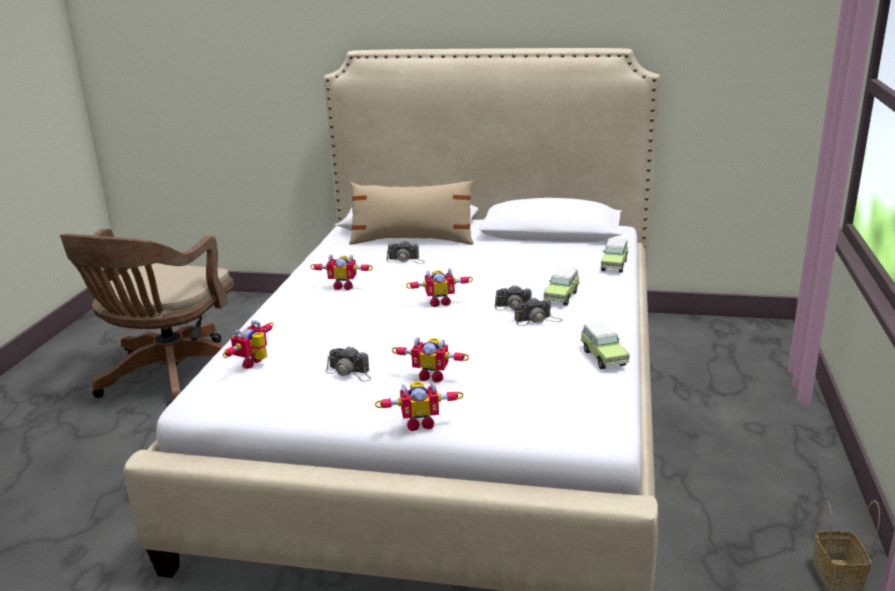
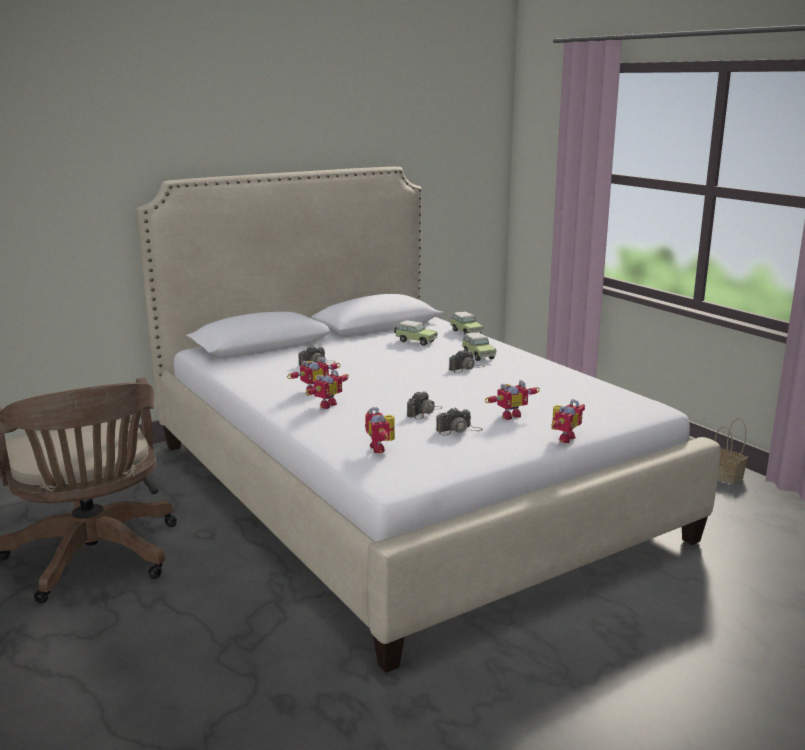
camera: 45 degrees left, 5 degrees down
(412, 241) = (288, 351): beige pillow -> none
(439, 302) = (411, 378): toy robot -> toy robot (325, 404)
(538, 320) = (495, 370): camera -> camera (424, 412)
(603, 357) = (574, 376): toy car -> toy car (415, 341)

